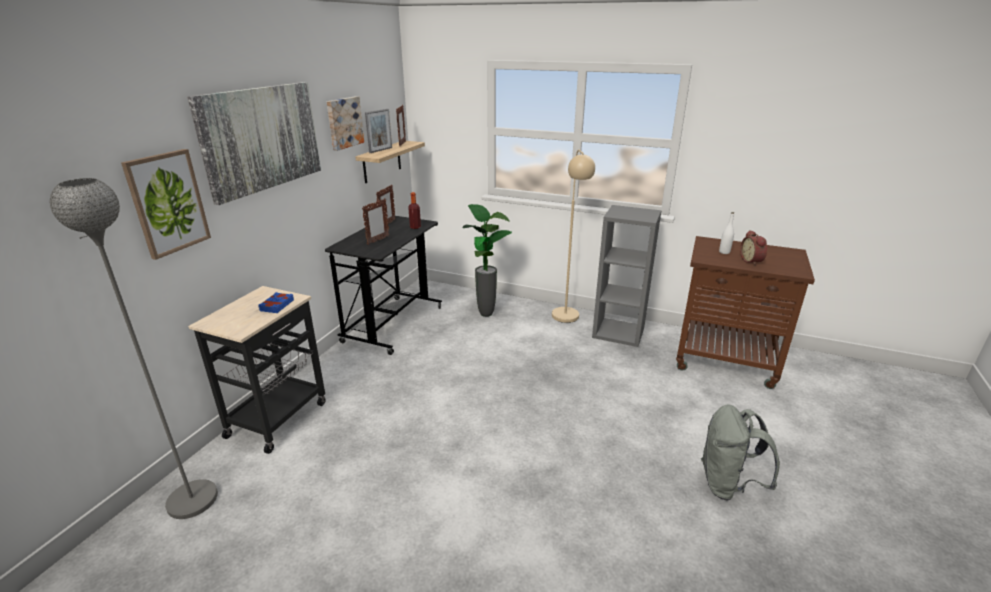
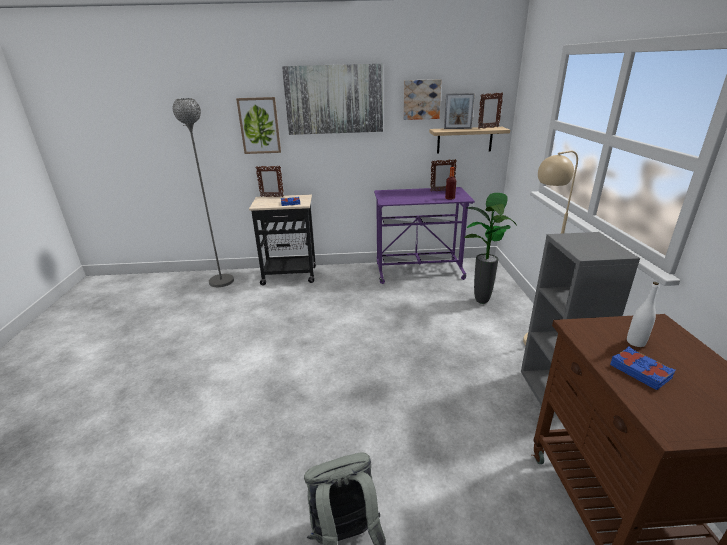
camera: 65 degrees right, 0 degrees up
(378, 240) = (408, 196): picture frame -> picture frame (272, 197)
(393, 324) = (419, 271): black desk -> purple desk
(752, 261) = (640, 371): alarm clock -> blue book

